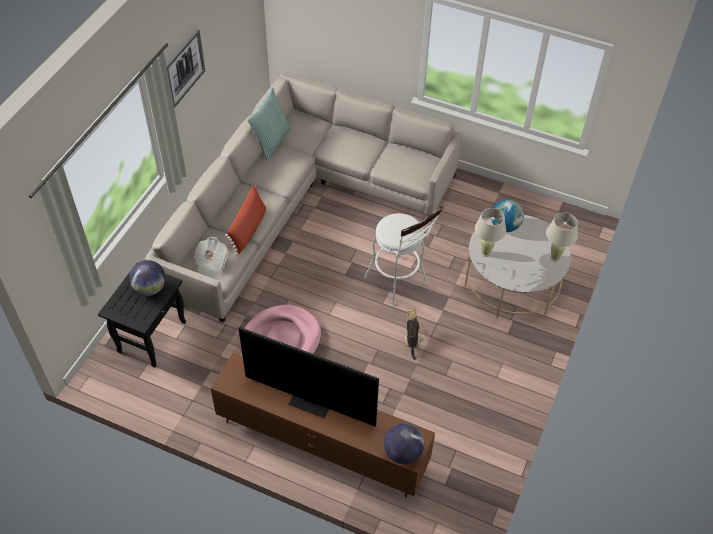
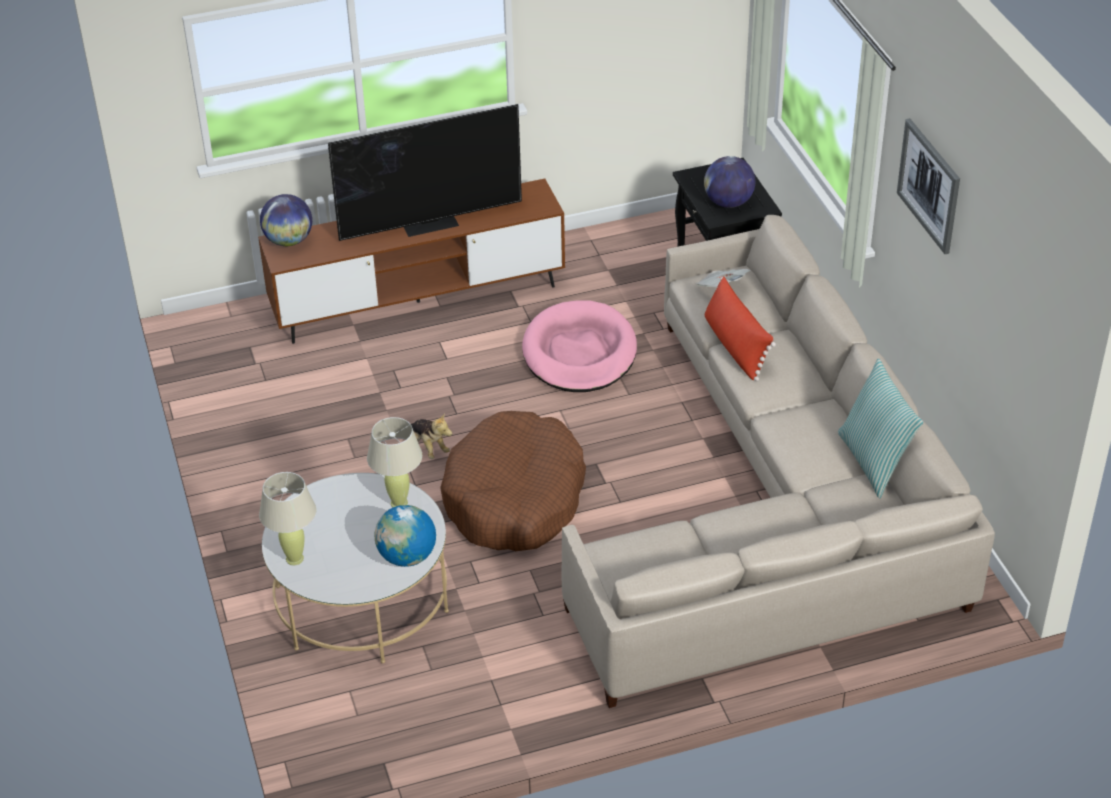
camera: 140 degrees right, 10 degrees down
(399, 283) = (514, 498): white stool -> brown dog bed

